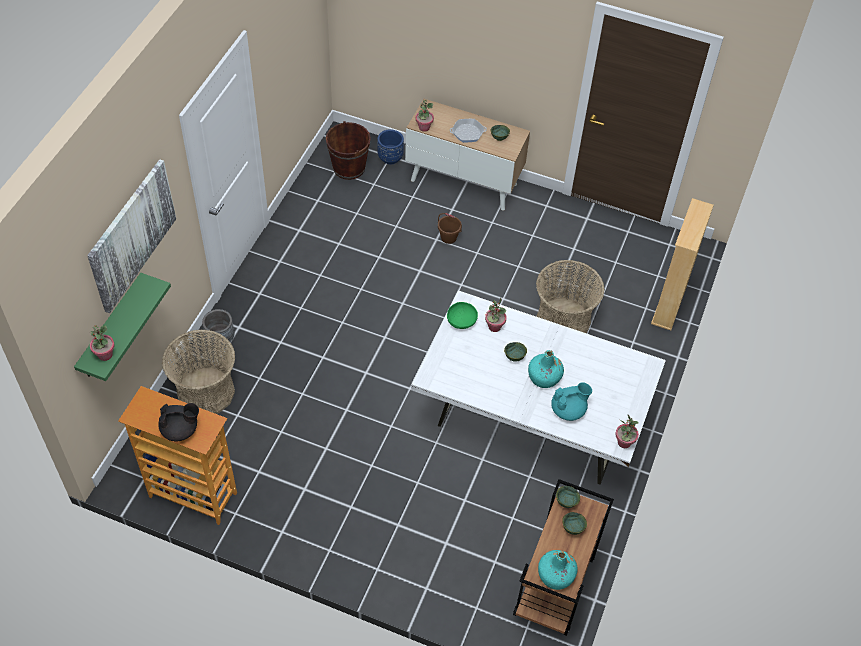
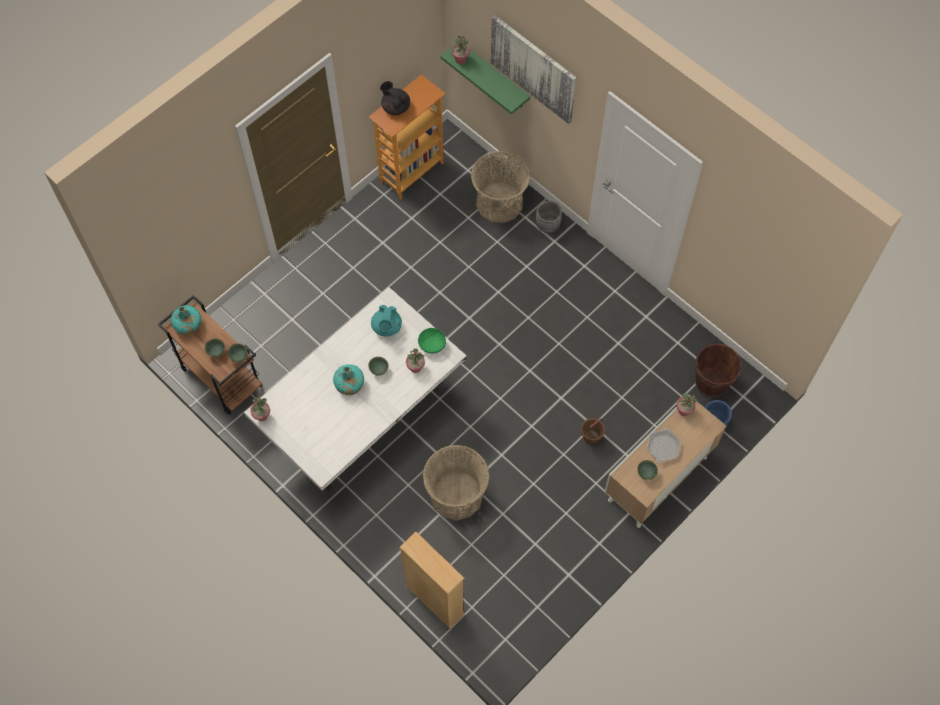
camera: 115 degrees right, 10 degrees up
(180, 430) = (395, 107): black teapot -> black teapot turned 120 degrees clockwise
(568, 410) = (310, 388): turquoise teapot -> turquoise teapot (386, 328)

